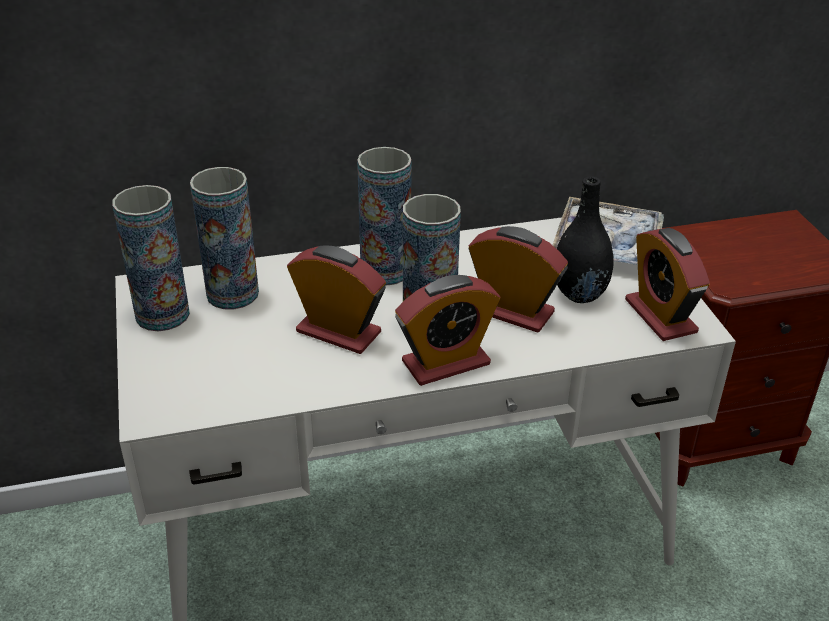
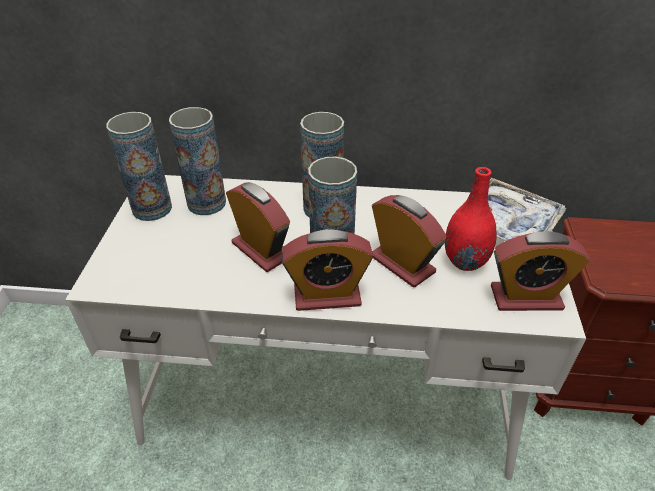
camera: 20 degrees right, 5 degrees up
(579, 293) = (465, 261): black vase -> red vase
(660, 316) = (526, 298): alarm clock -> alarm clock turned 90 degrees counterclockwise

